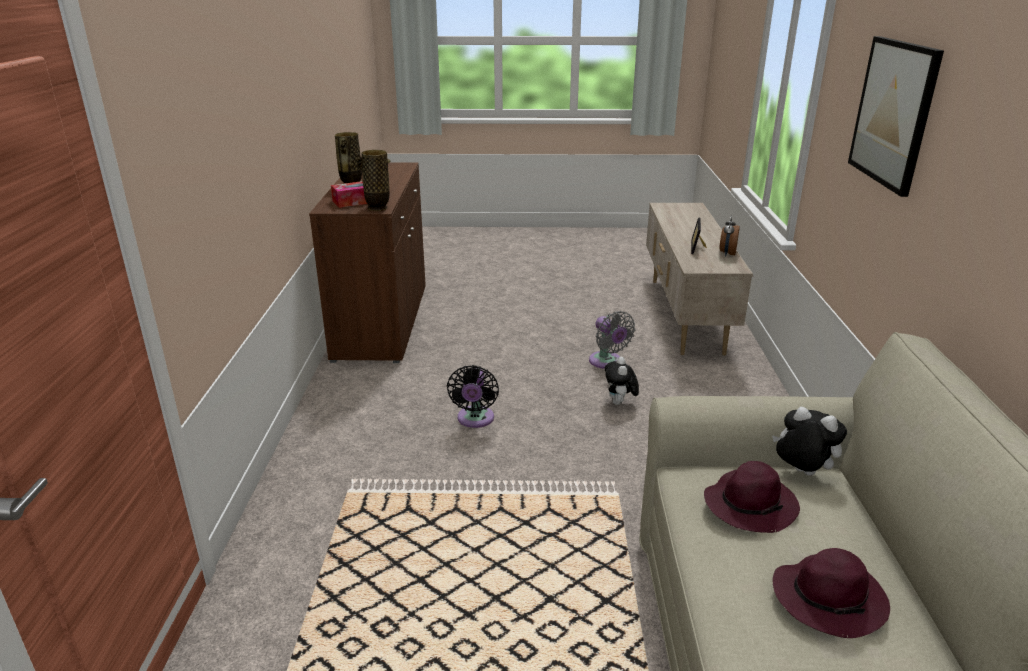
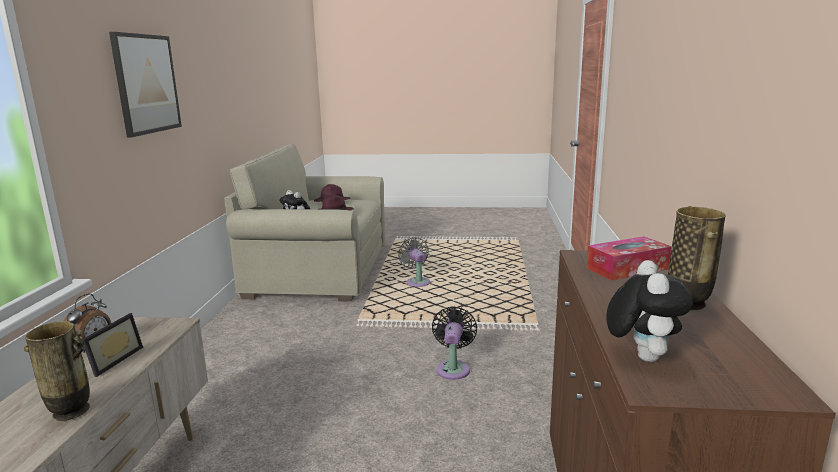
camera: 175 degrees left, 10 degrees down
(377, 208) = (585, 257): vase -> vase (71, 412)
(607, 362) = (293, 430): grey fan -> grey fan (417, 282)
(620, 403) = (314, 379): plush toy -> plush toy (641, 356)

